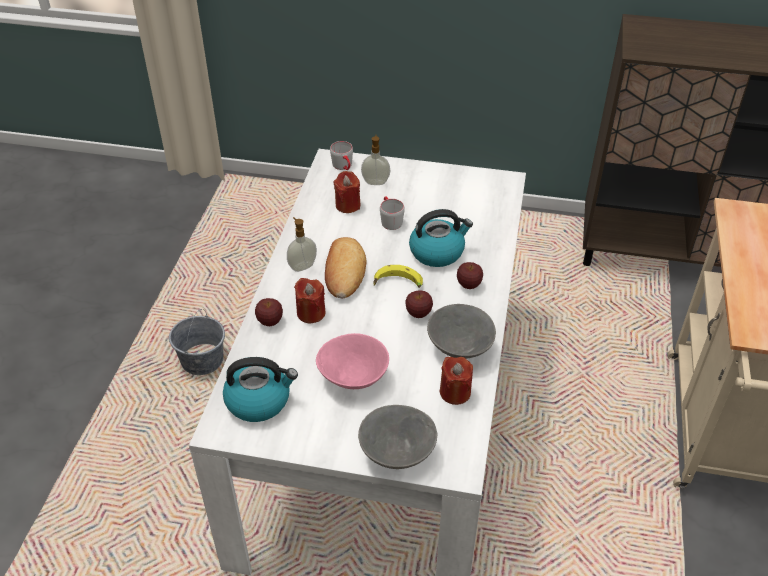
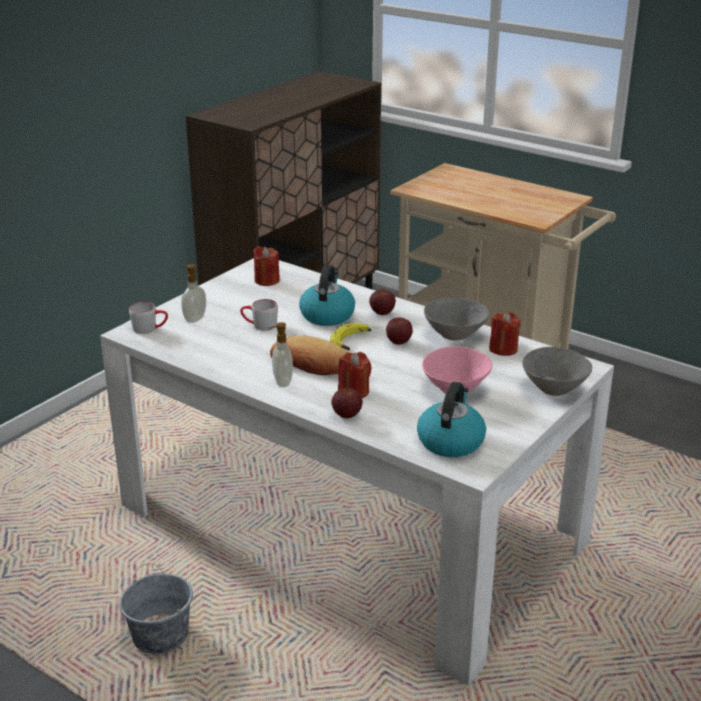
camera: 65 degrees left, 15 degrees down
(347, 205) = (214, 340): red candle -> red candle (267, 280)

